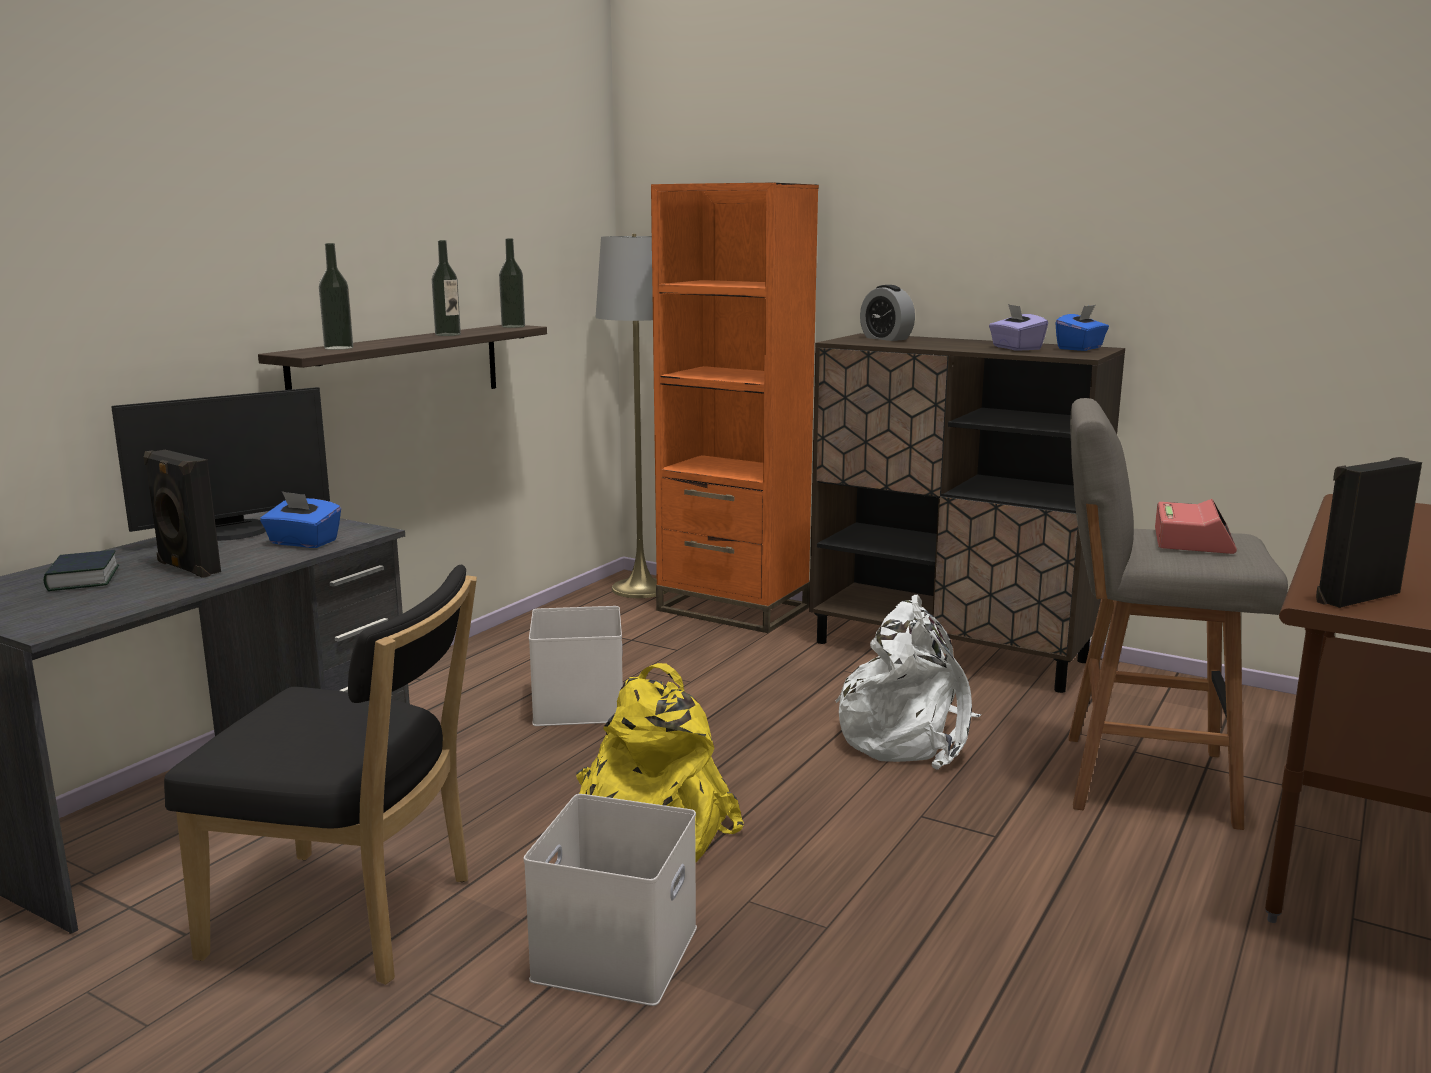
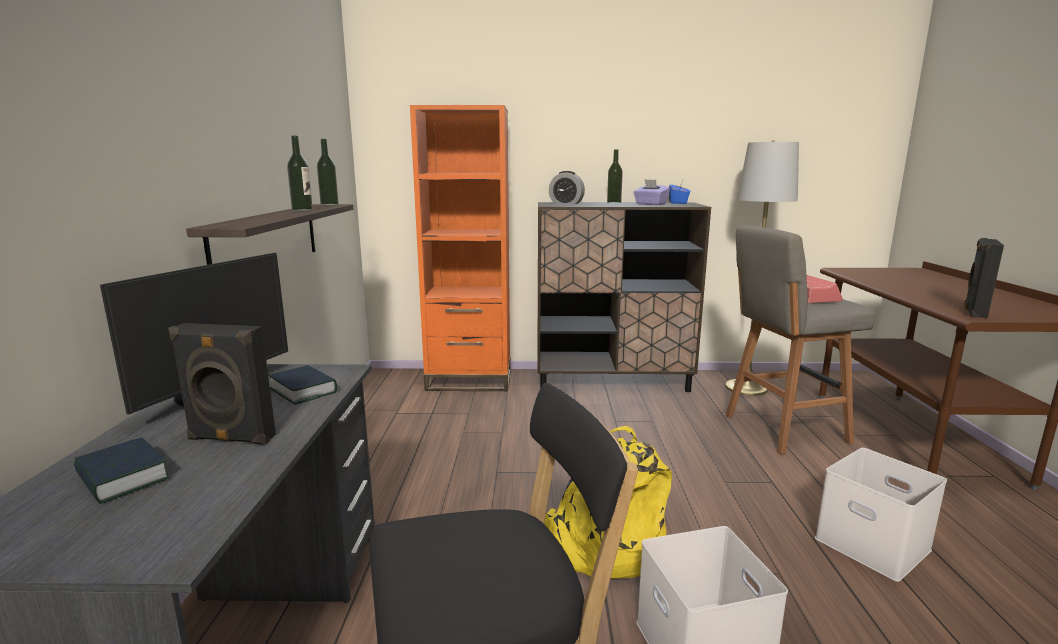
camera: 30 degrees left, 0 degrees up
(303, 542) = (303, 391): blue tissue box -> book
(338, 348) = (250, 221): bottle -> bottle (614, 203)
(576, 704) = (450, 467): white storage box -> white storage box (869, 543)
(640, 589) = (397, 379): grey floor lamp -> grey floor lamp (746, 388)
(908, 736) = (657, 435): white backpack -> none

